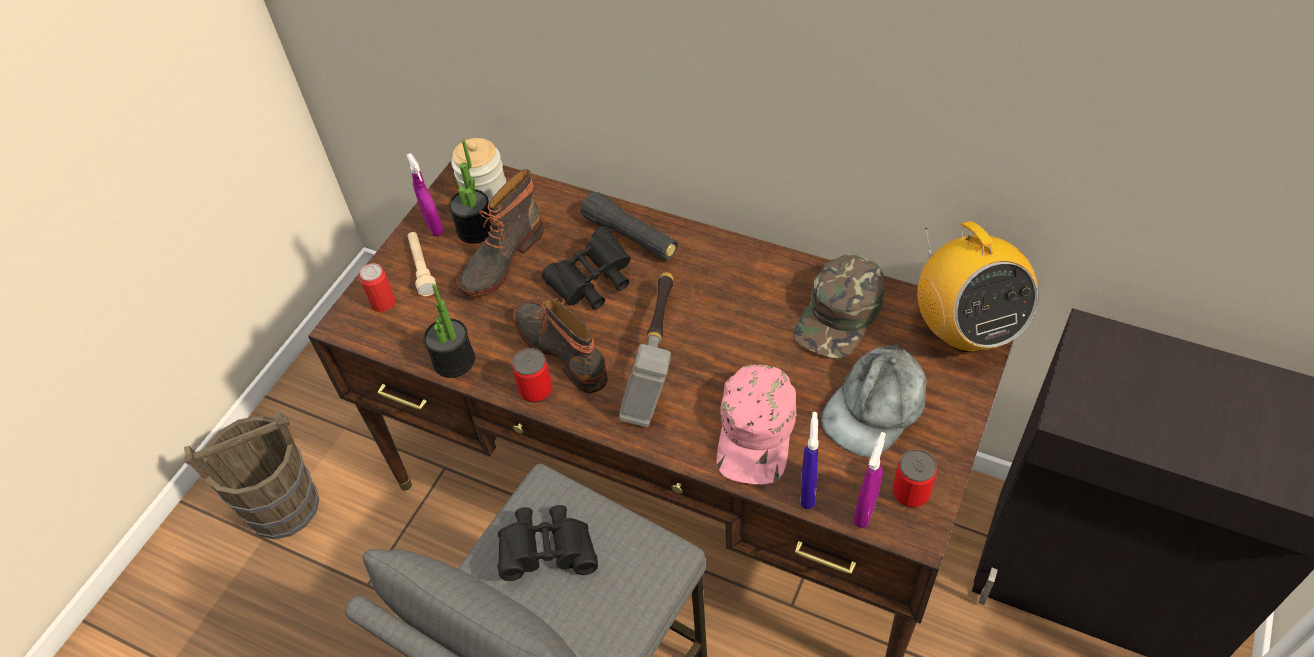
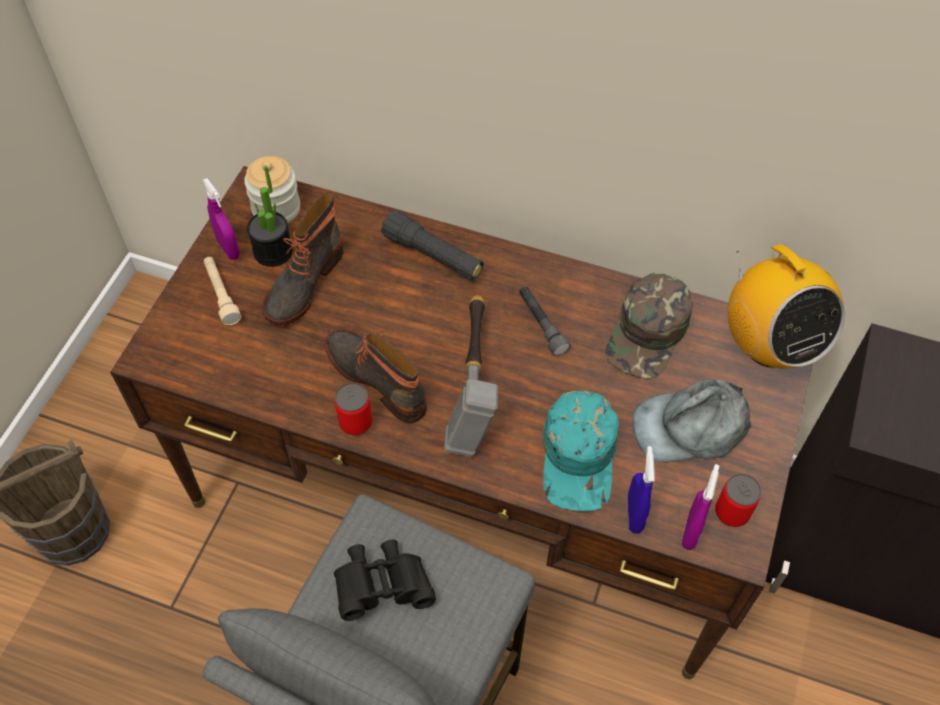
camera: 10 degrees left, 5 degrees up
(383, 303) = (186, 334): can -> none
(454, 361) = (268, 394): potted plant -> none
(592, 283) = (400, 306): black binoculars -> none
(731, 304) = (541, 325): none -> grey flashlight
(757, 432) = (579, 457): pink cap -> turquoise cap
(875, 407) = (690, 427): grey cap -> grey cap turned 45 degrees clockwise

